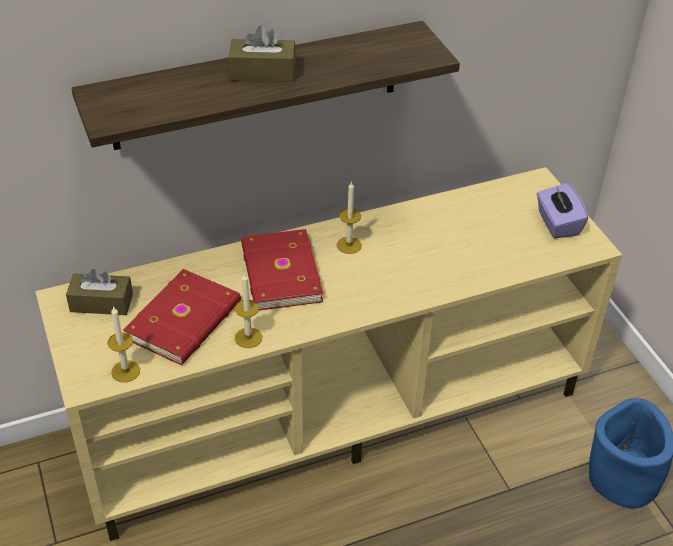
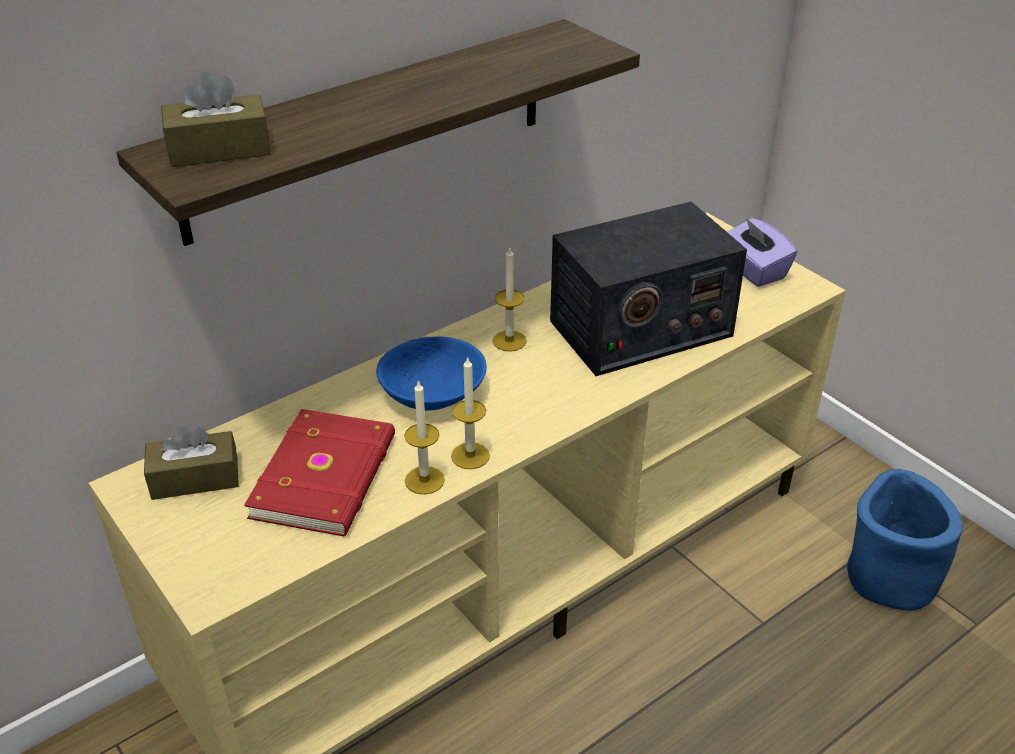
camera: 15 degrees left, 5 degrees down
(125, 371) = (265, 562): candle -> candle (470, 456)
(263, 72) = (388, 97): brown tissue box -> brown tissue box (219, 149)
(279, 274) = (433, 392): red book -> blue bowl
(448, 255) = (639, 329): none -> radio

